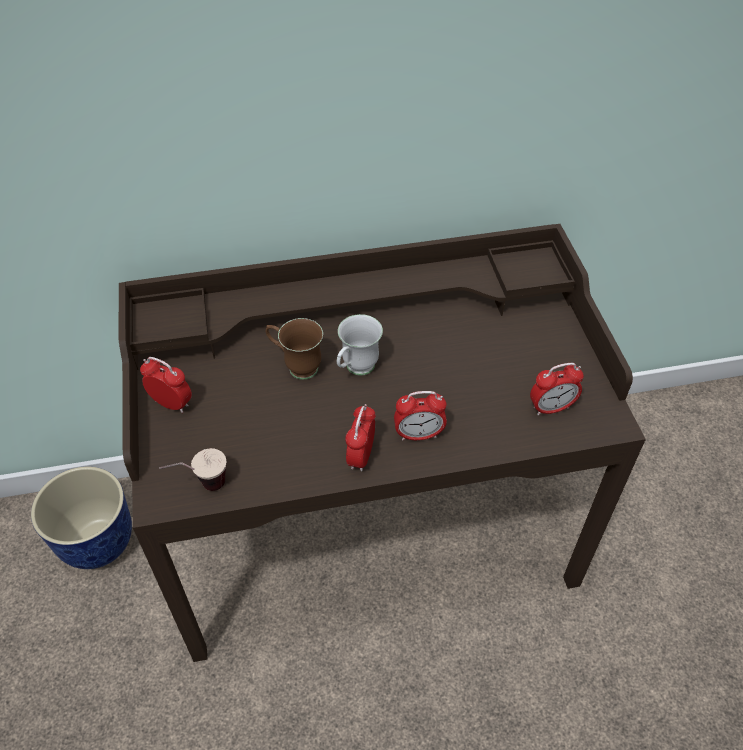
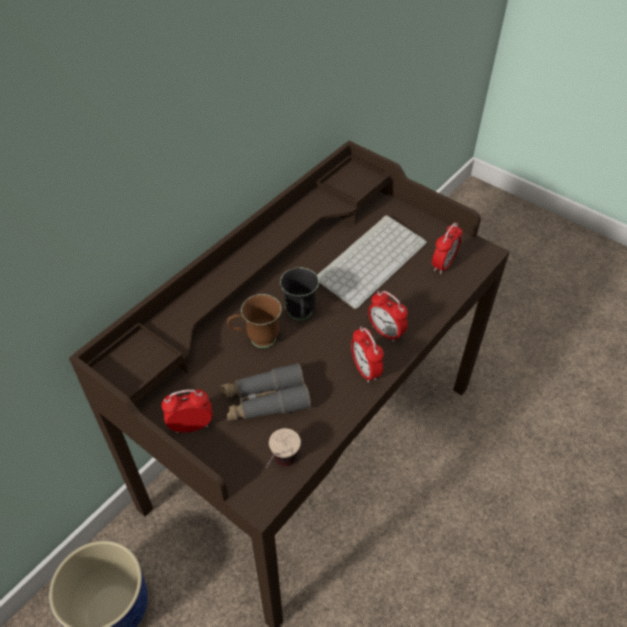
camera: 40 degrees left, 0 degrees up
(248, 423) = (265, 400): none -> grey binoculars
(356, 370) = (300, 316): white mug -> black mug
(418, 435) = (385, 332): alarm clock -> alarm clock turned 90 degrees clockwise
(479, 357) = (370, 259): none -> keyboard

